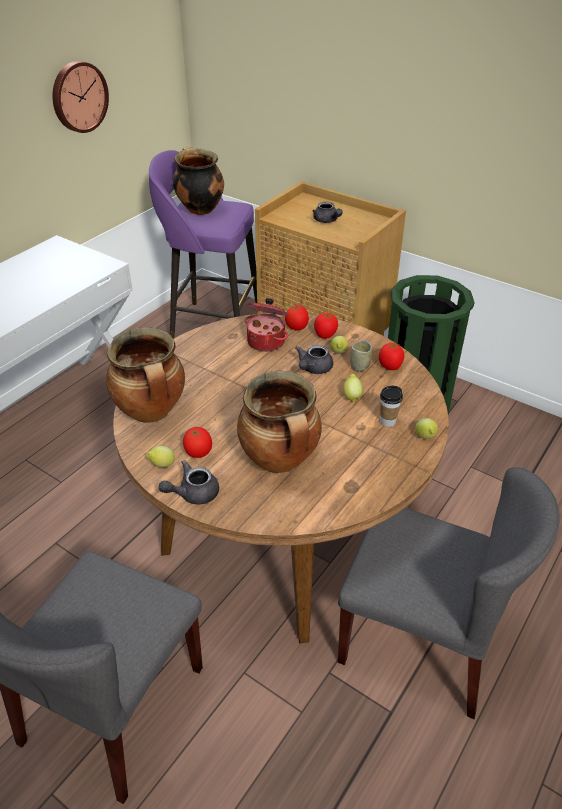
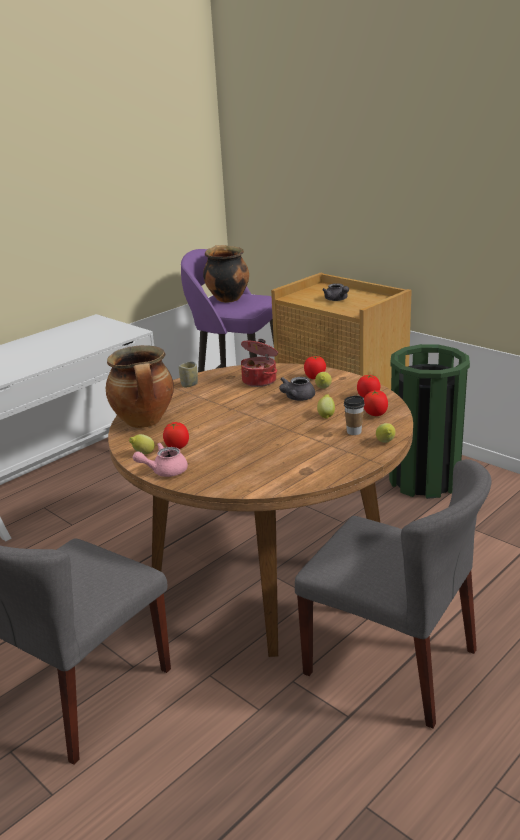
camera: 10 degrees right, 15 degrees down
(78, 96) = (125, 199): wall clock -> none
(193, 493) = (164, 471): grey teapot -> pink teapot
(280, 461) = (248, 454): cooking pot -> none
(297, 327) = (290, 372): tomato -> tomato (375, 414)
(360, 366) = (340, 397): cup -> cup (189, 384)

